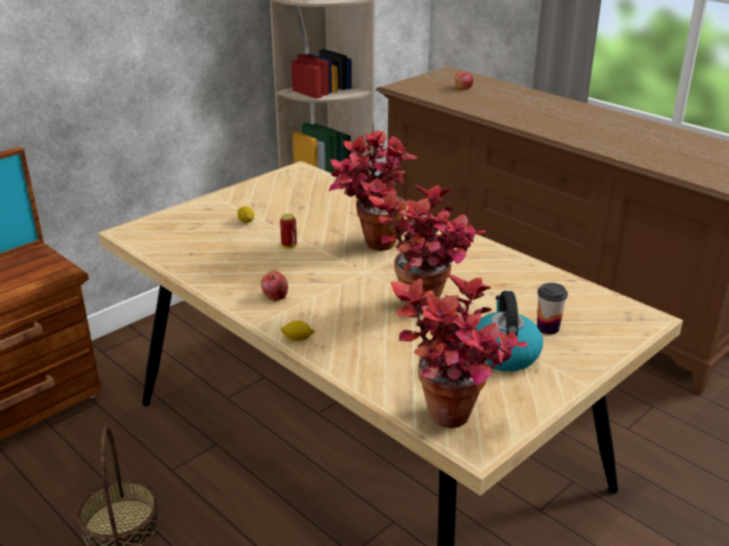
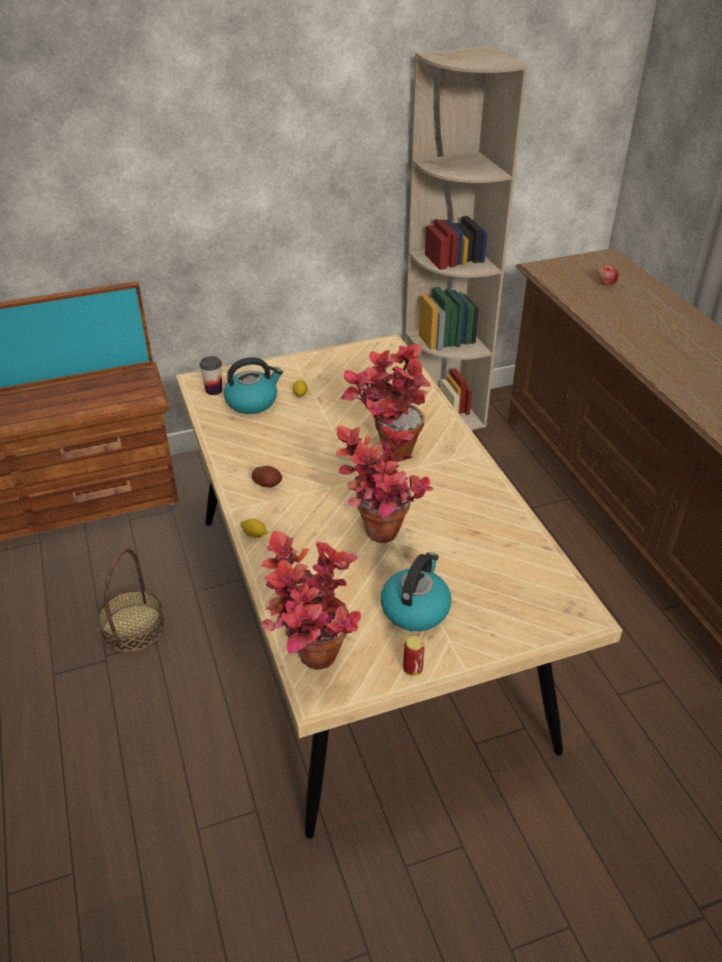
camera: 25 degrees right, 10 degrees up
(202, 236) = (252, 401): none -> kettle
(275, 296) = (267, 484): apple -> potato
(289, 246) = (317, 432): can -> can (412, 670)
(548, 328) = (478, 595): cup -> cup (214, 390)

